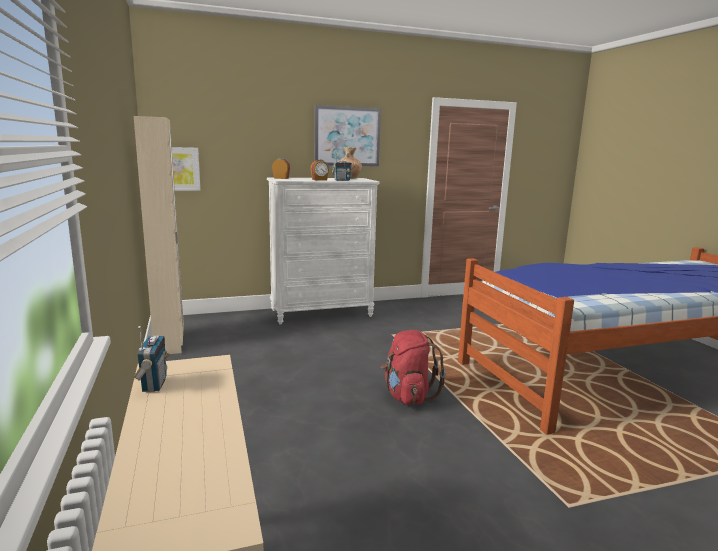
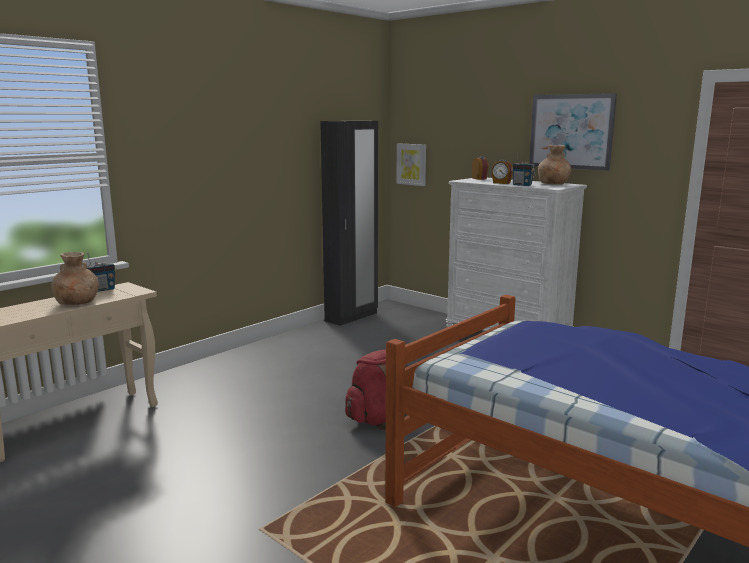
camera: 60 degrees right, 0 degrees up
(170, 342) = (351, 317): beige wardrobe -> black wardrobe
(201, 410) = (77, 302): none -> brown vase

